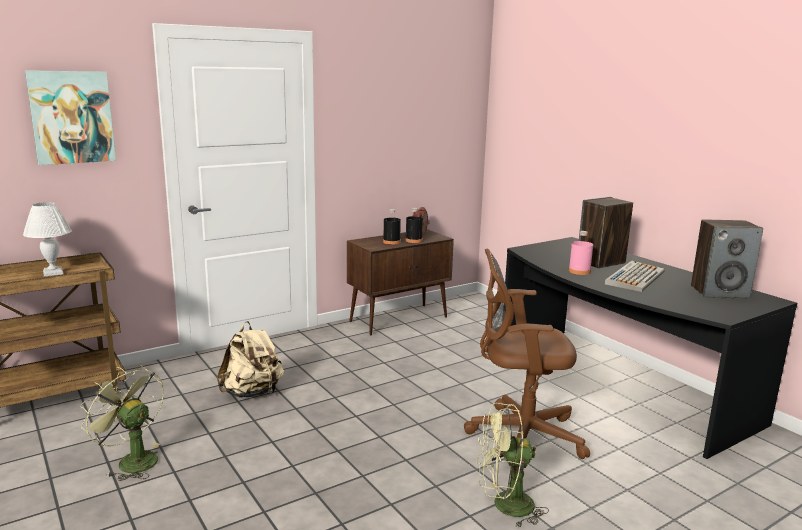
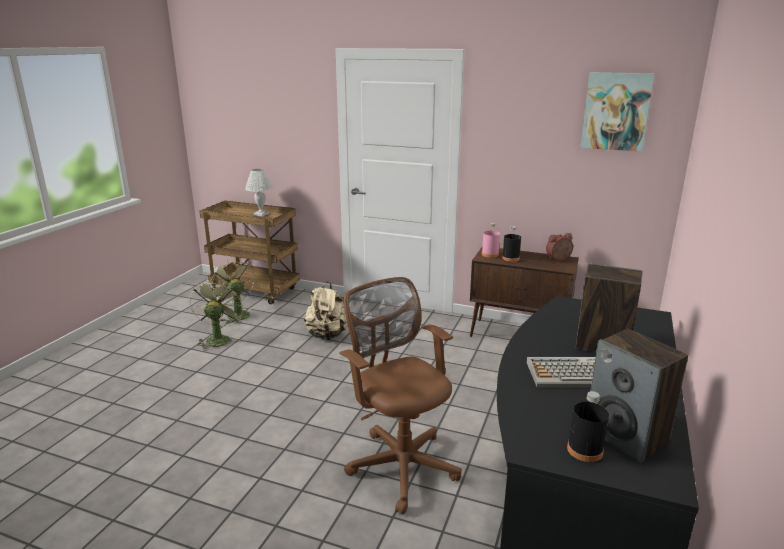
camera: 55 degrees right, 5 degrees up
(72, 117) = (285, 115): picture -> picture (616, 111)
(413, 240) = (533, 263): black bottle -> black bottle (585, 450)
(504, 506) = (285, 491): green fan -> green fan (235, 315)
(579, 271) = (546, 342): pink bottle -> pink bottle (490, 254)

